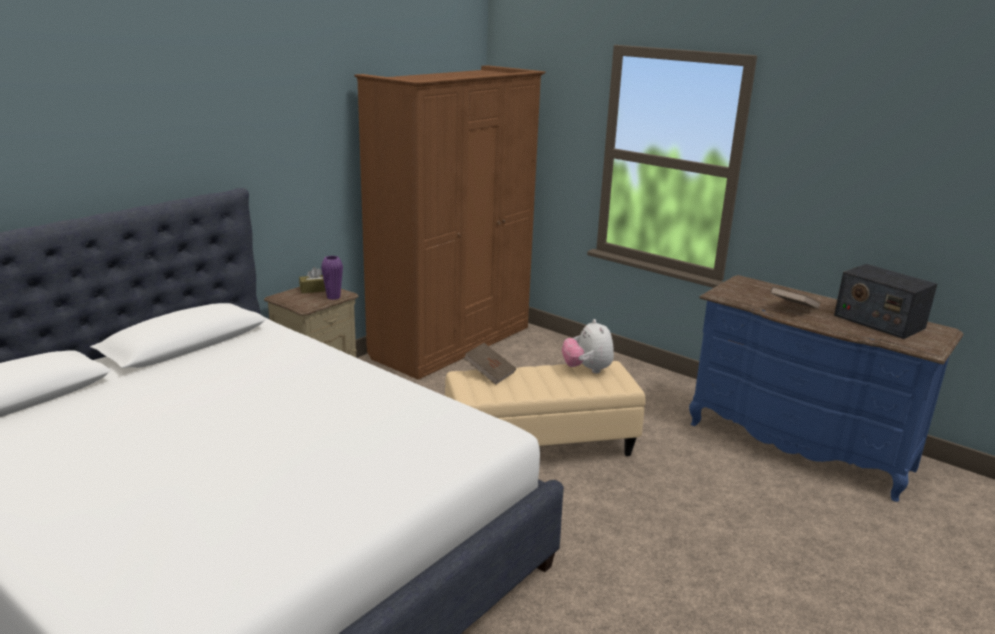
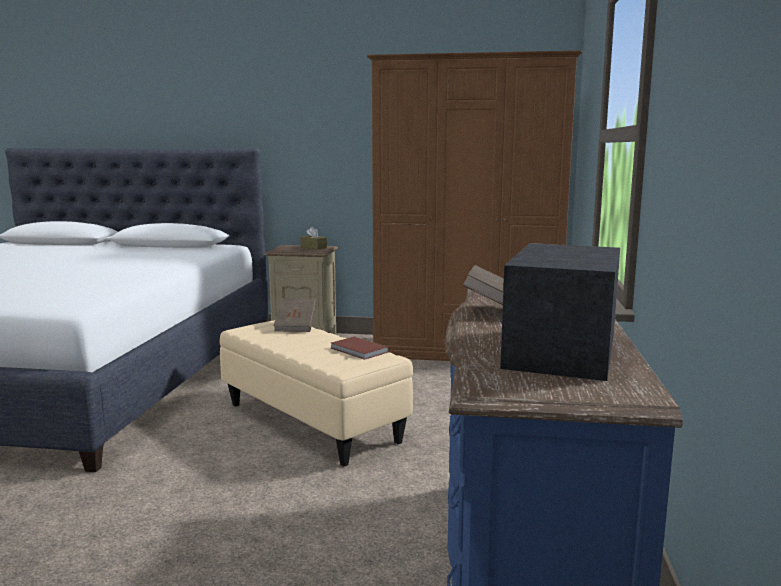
camera: 60 degrees right, 10 degrees down
(333, 297) = (305, 251): purple vase -> none
(587, 370) = (358, 350): plush toy -> brown book

